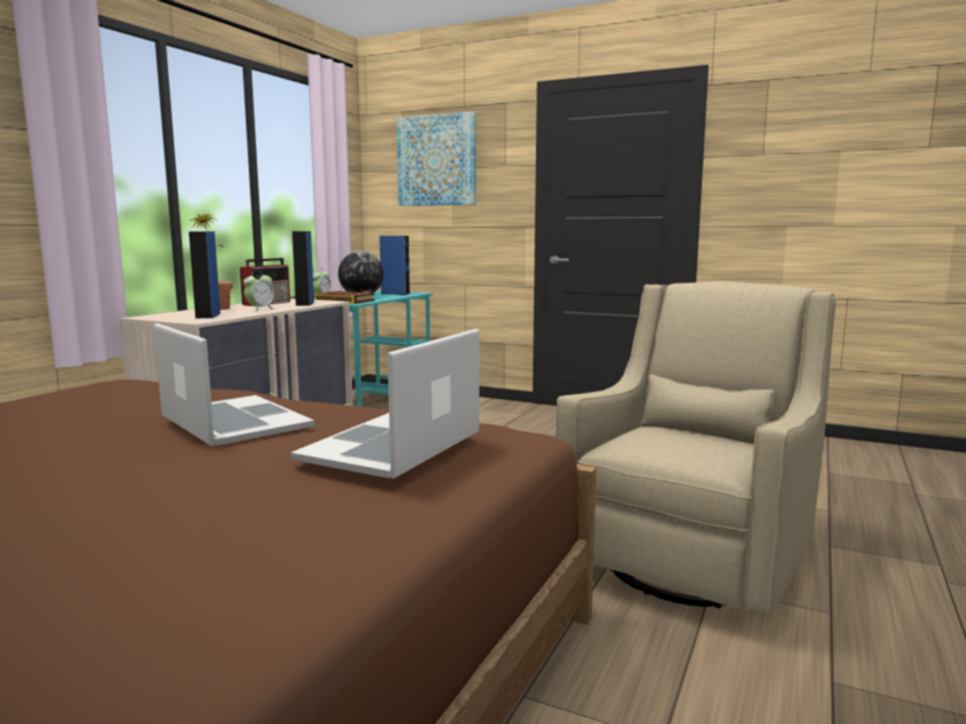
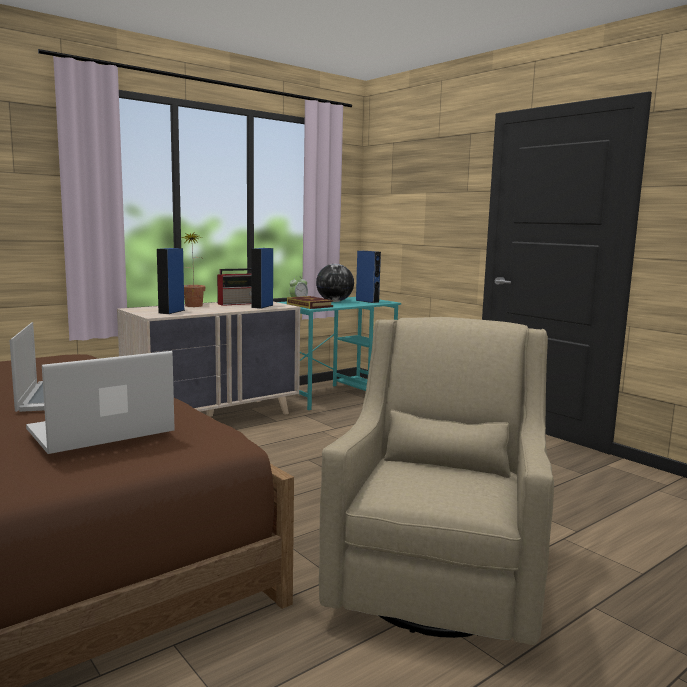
camera: 25 degrees right, 0 degrees up
(260, 309) = (218, 309): alarm clock -> none
(437, 160) = (415, 185): picture -> none
(693, 560) = (438, 583): beige armchair -> beige armchair turned 45 degrees counterclockwise

